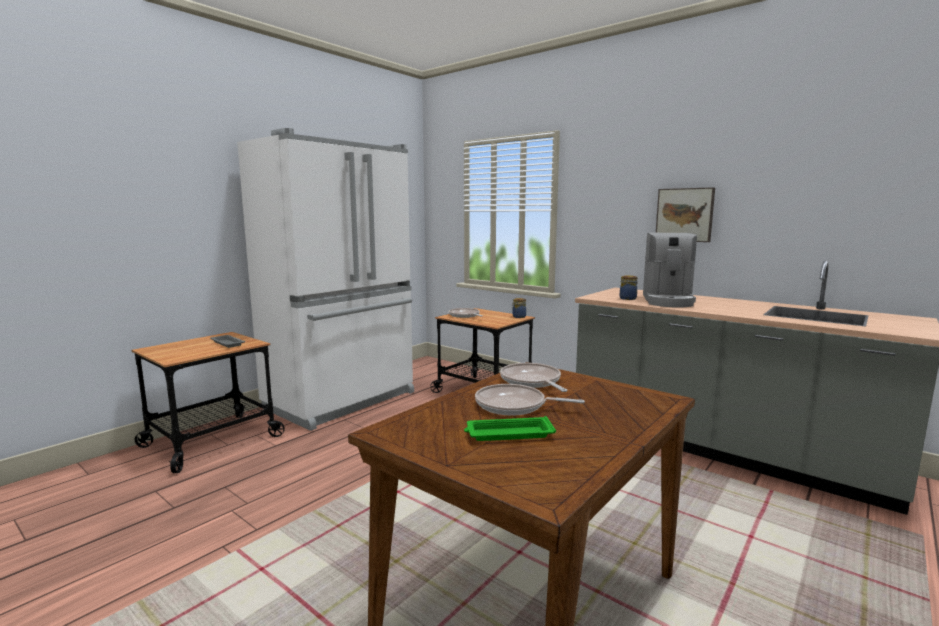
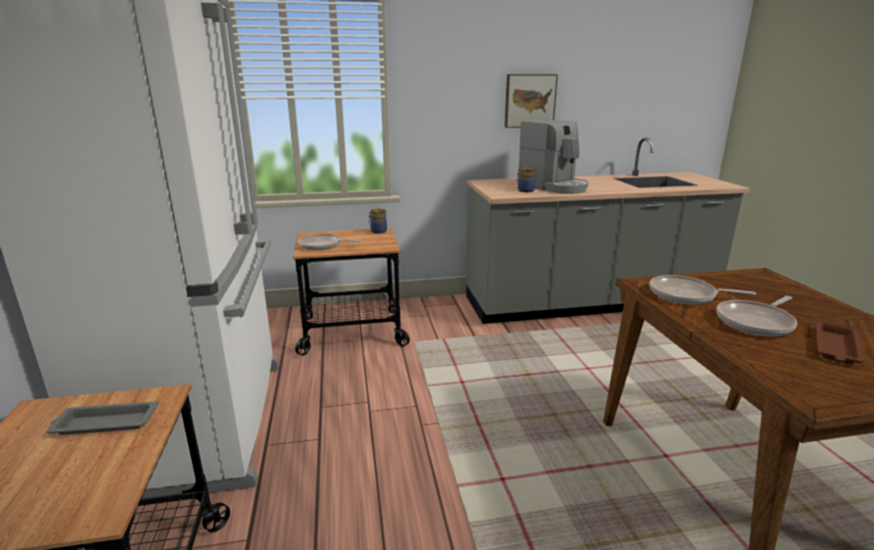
camera: 50 degrees left, 10 degrees up
(508, 434) = (835, 347): green tray -> brown tray

